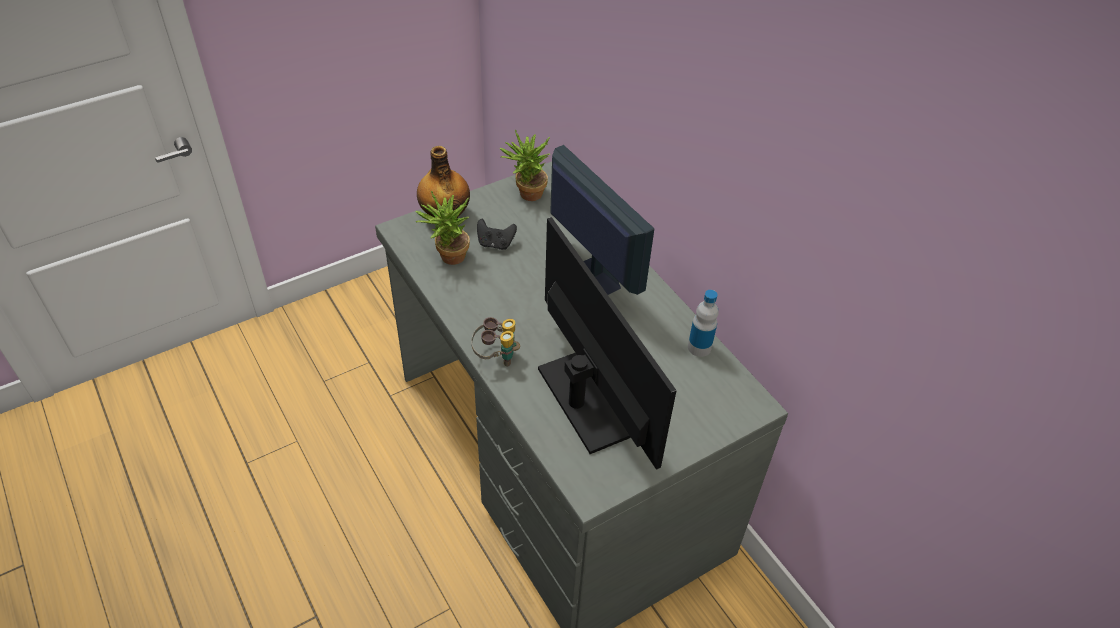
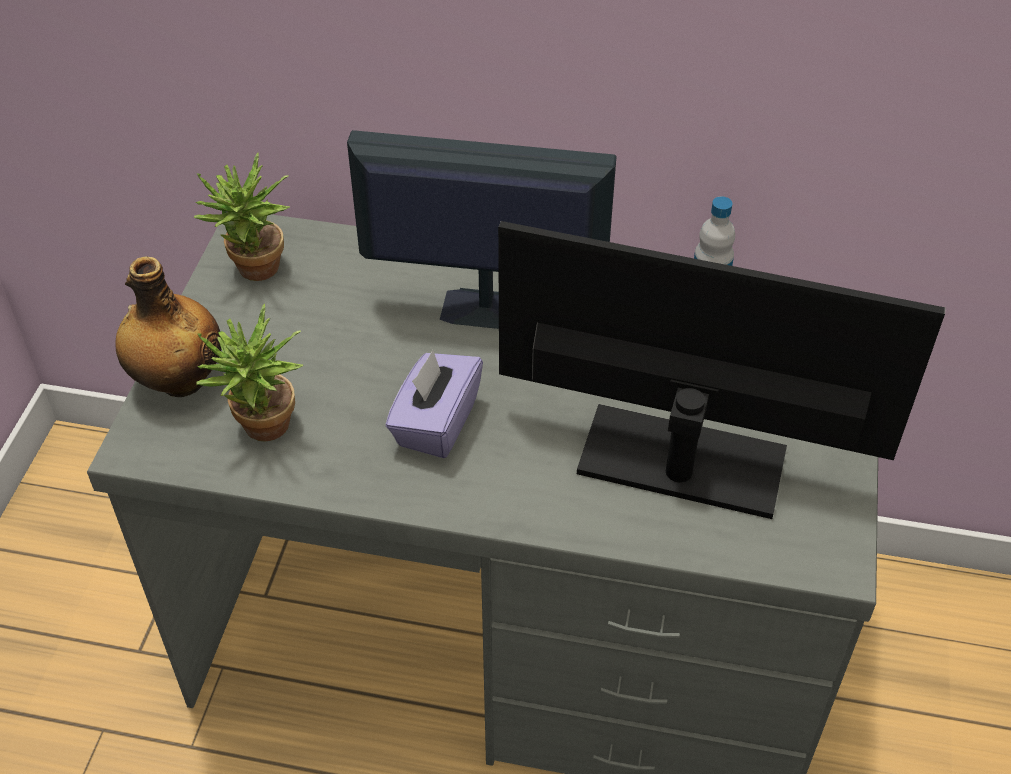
camera: 45 degrees left, 0 degrees up
(495, 243) = (302, 364): black game controller -> none
(496, 356) = (507, 503): binoculars -> none
(512, 305) = (436, 423): none -> purple tissue box

